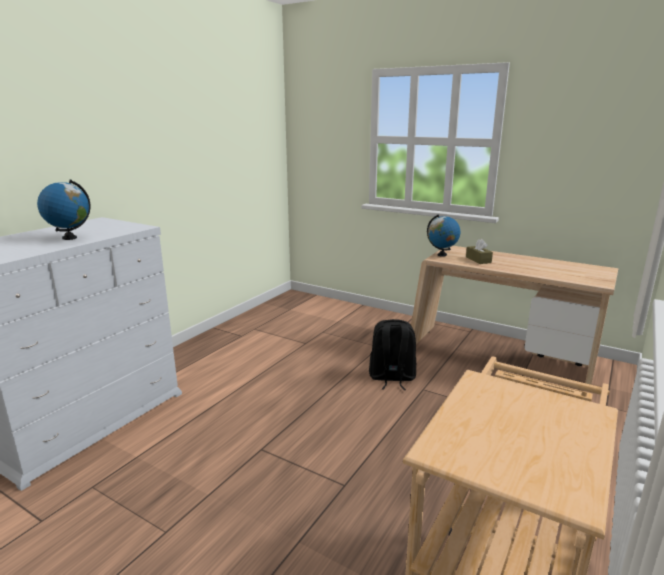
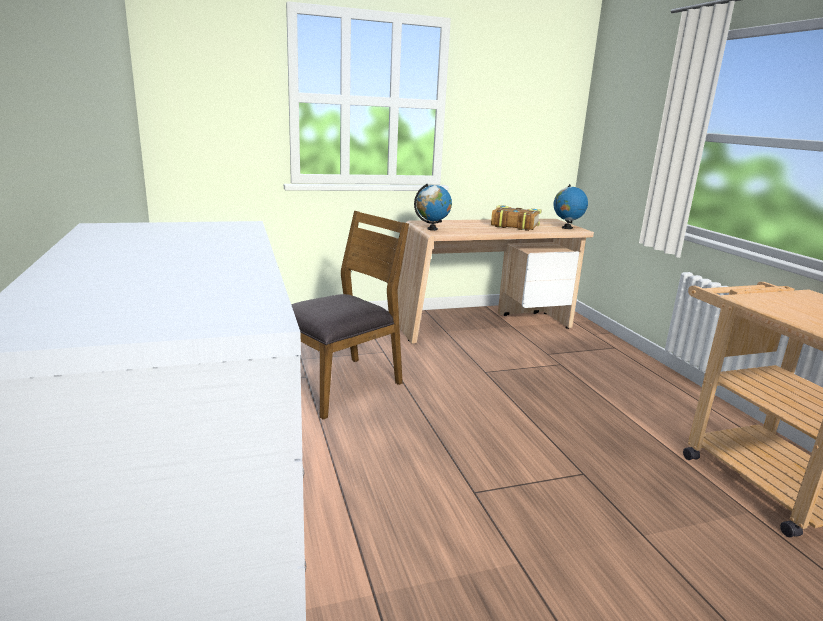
camera: 50 degrees left, 0 degrees up
(69, 238) = (201, 254): globe -> globe (567, 228)
(313, 355) = (340, 384): none -> brown chair
(391, 378) = (446, 374): black backpack -> none
(478, 260) = (468, 228): brown tissue box -> none
(535, 266) = (514, 225): none -> book

